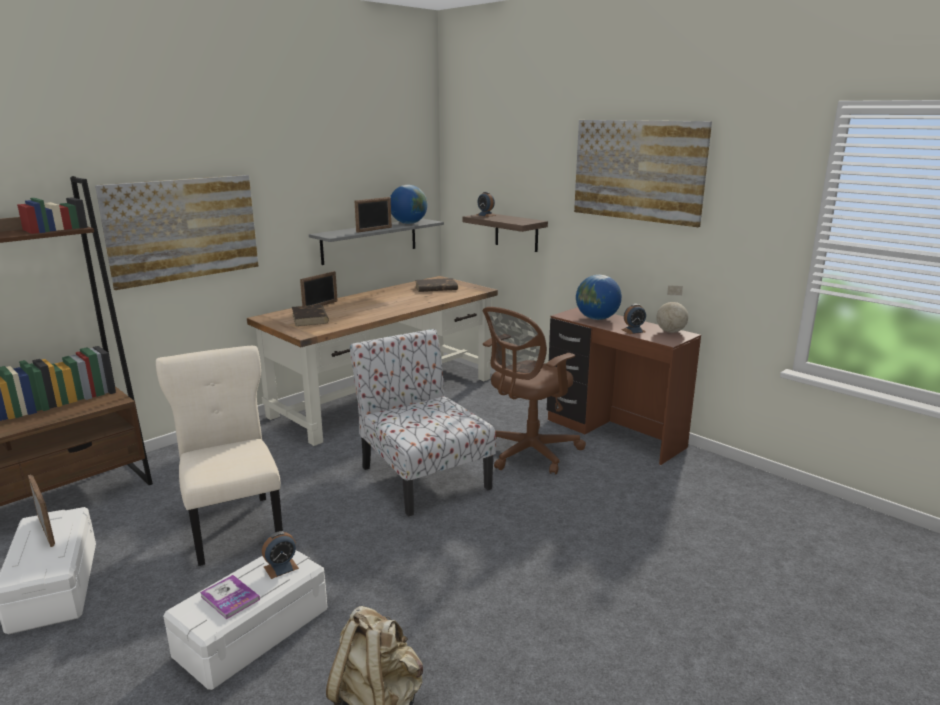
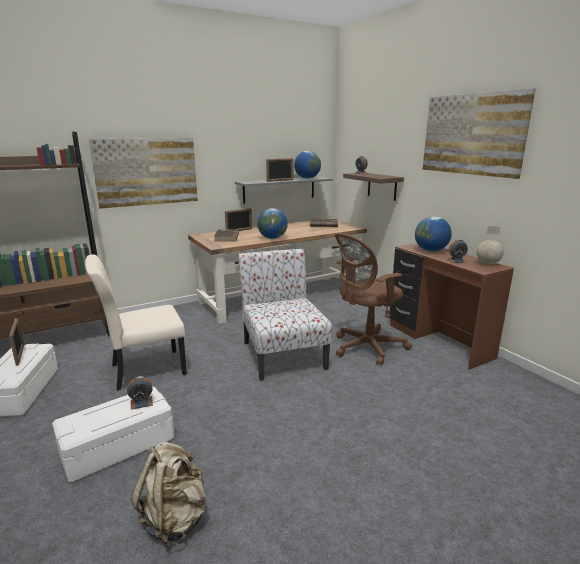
camera: 15 degrees right, 0 degrees up
(230, 598) = (97, 418): book -> none
(235, 526) = (144, 370): beige chair -> beige chair turned 105 degrees counterclockwise
(377, 314) = (272, 238): none -> globe

